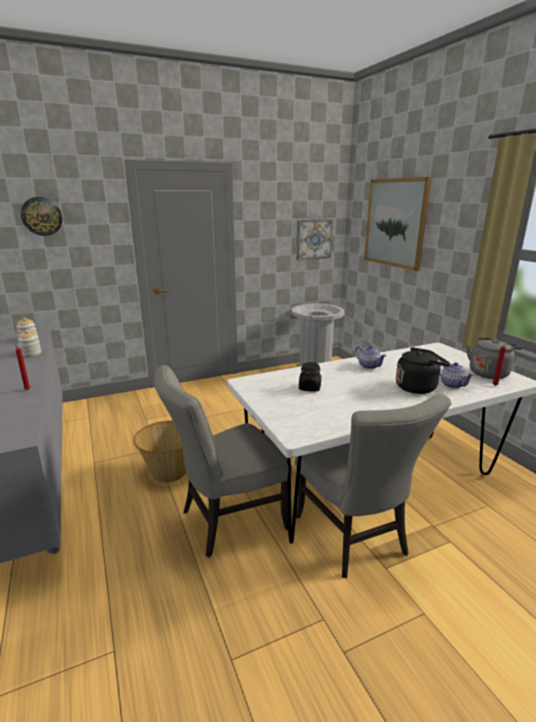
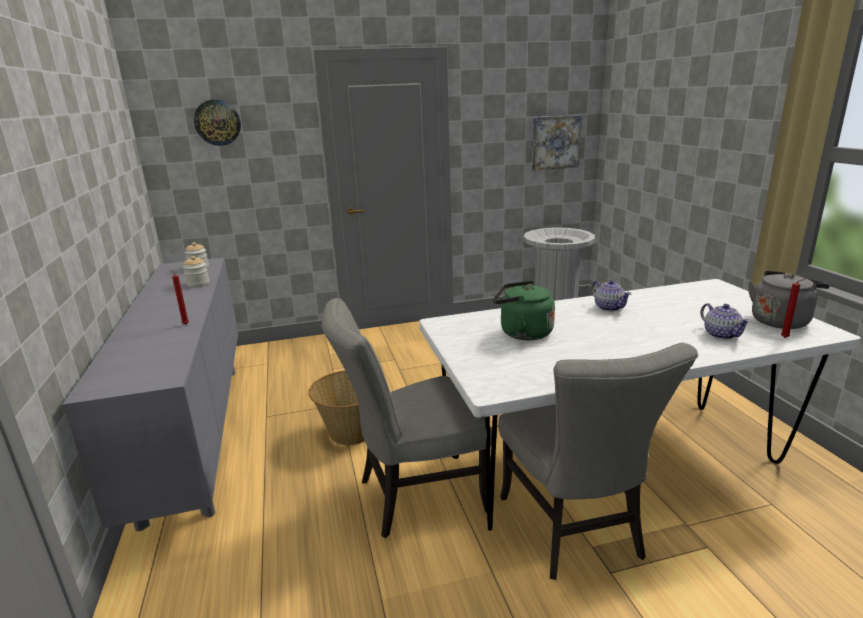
camera: 10 degrees right, 0 degrees up
(309, 388) = (522, 333): black jar -> green kettle
(395, 223) = (664, 117): picture -> none
(418, 387) = (670, 336): black kettle -> none

